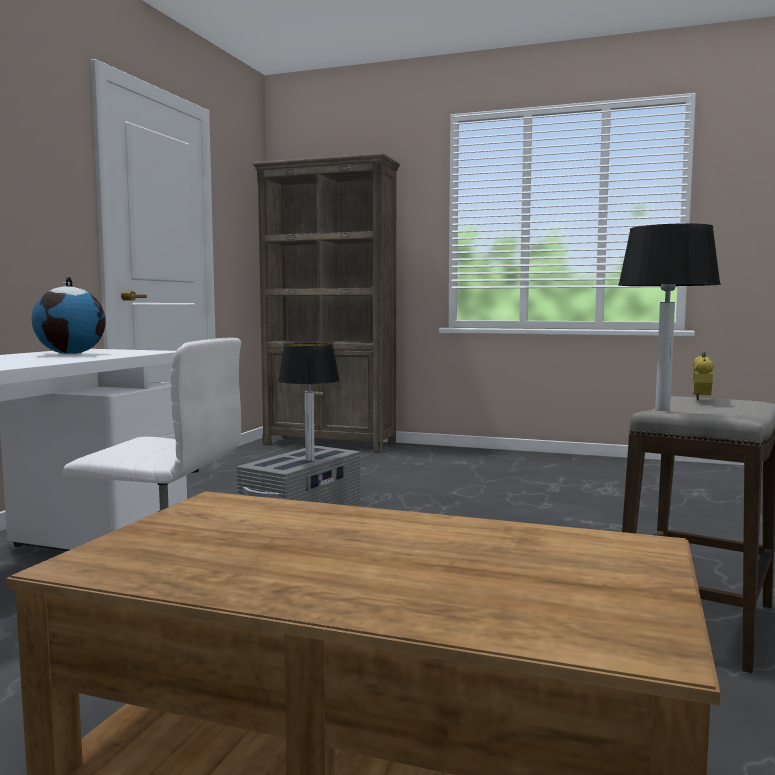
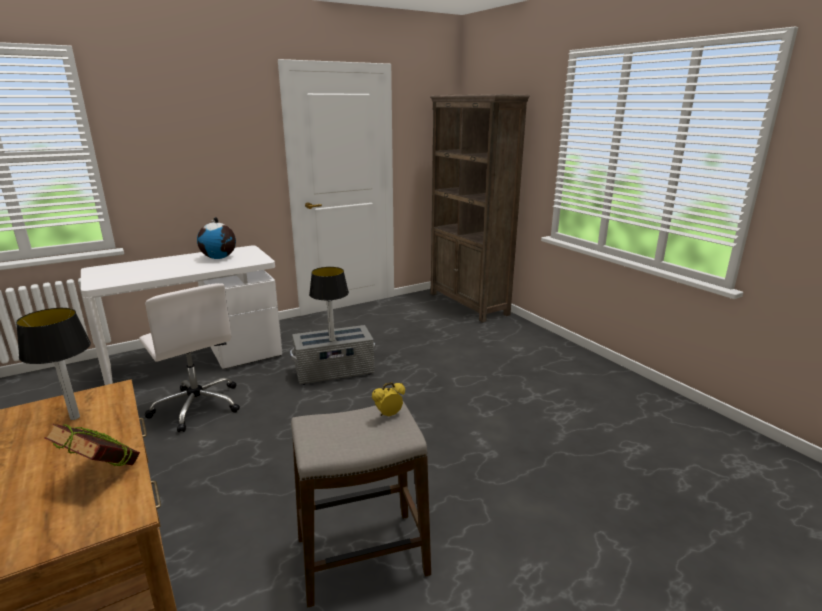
camera: 40 degrees right, 15 degrees up
(495, 541) = (102, 475): none -> book
(663, 409) = (312, 421): table lamp -> table lamp (75, 417)

